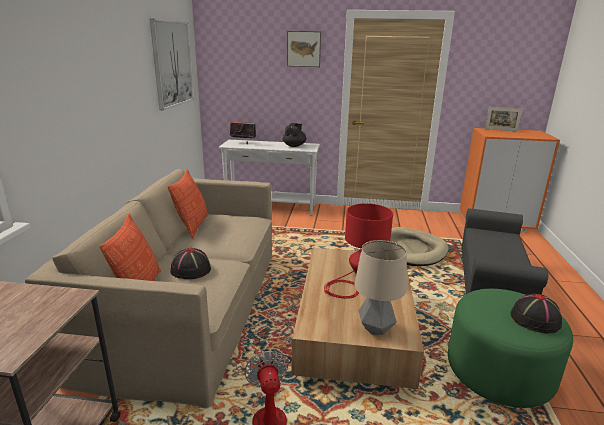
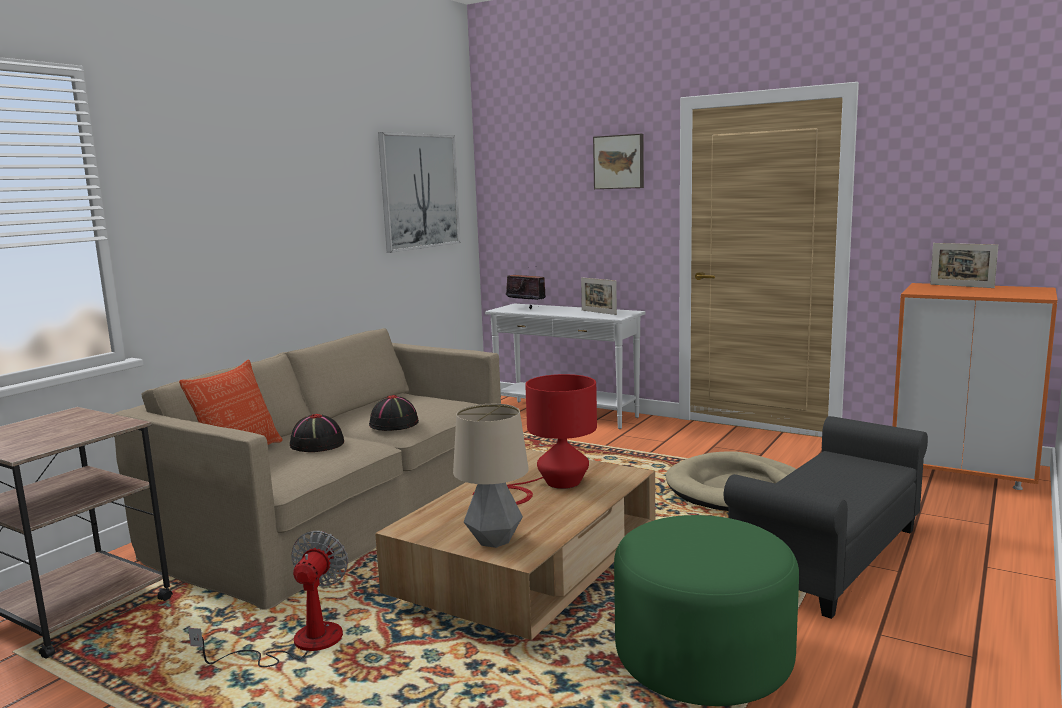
camera: 25 degrees right, 10 degrees down
(192, 226) = (373, 404): orange pillow -> none
(294, 146) = (598, 312): black teapot -> picture frame
(535, 319) = (726, 555): black hat -> black hat (394, 424)

